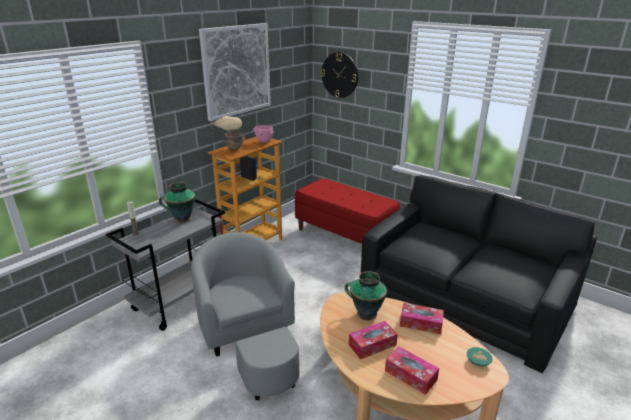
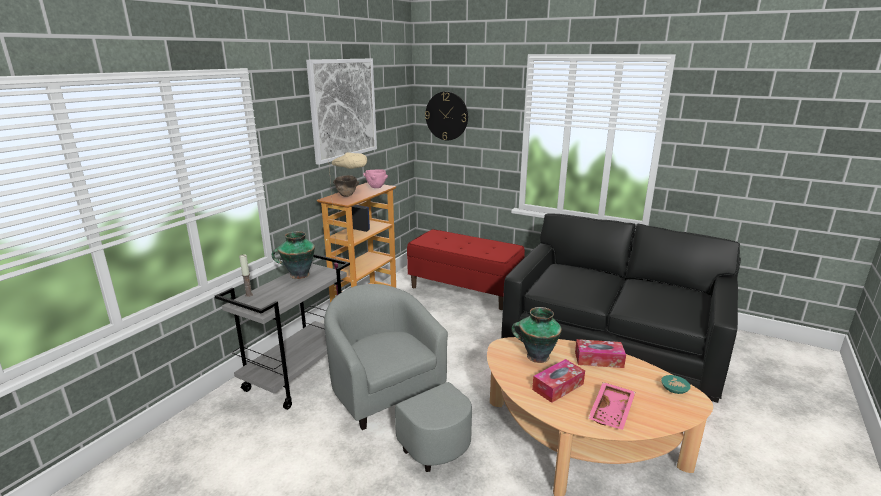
camera: 10 degrees left, 5 degrees down
(410, 375) = (612, 412): tissue box -> pink tray

